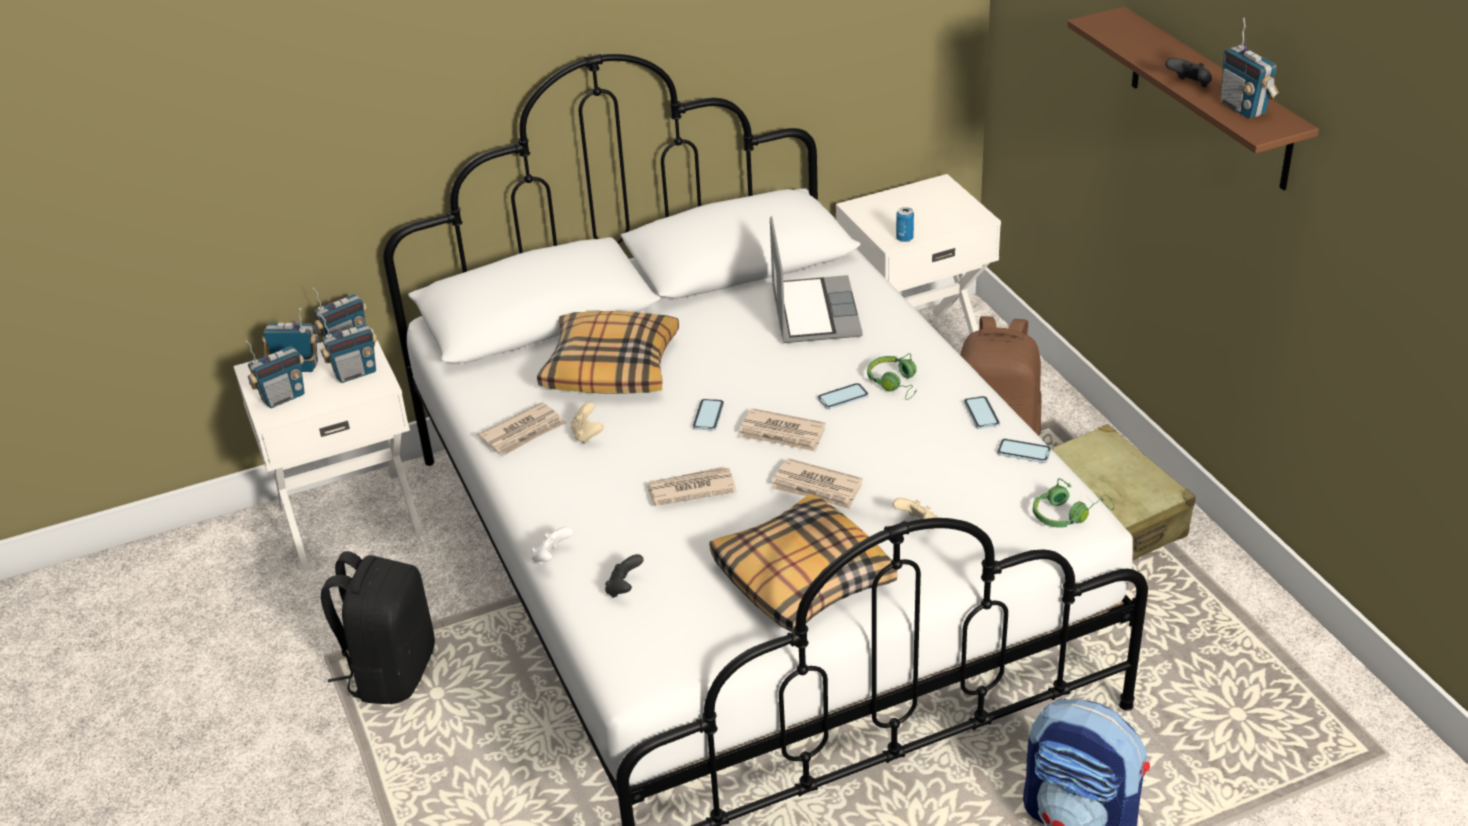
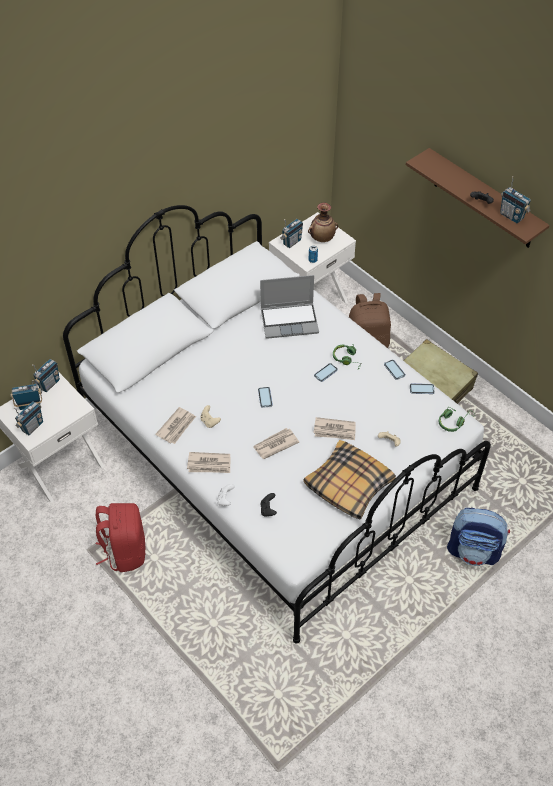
camera: 20 degrees left, 15 degrees up
(355, 373) = (64, 403): radio -> radio (291, 242)
(391, 672) = (125, 551): black backpack -> red backpack
(611, 367) = (203, 376): pillow -> none
(782, 434) = (305, 401): newspaper -> newspaper (209, 464)
(813, 312) = (290, 321): laptop -> laptop turned 105 degrees clockwise
(937, 210) = (322, 238): none -> vase

